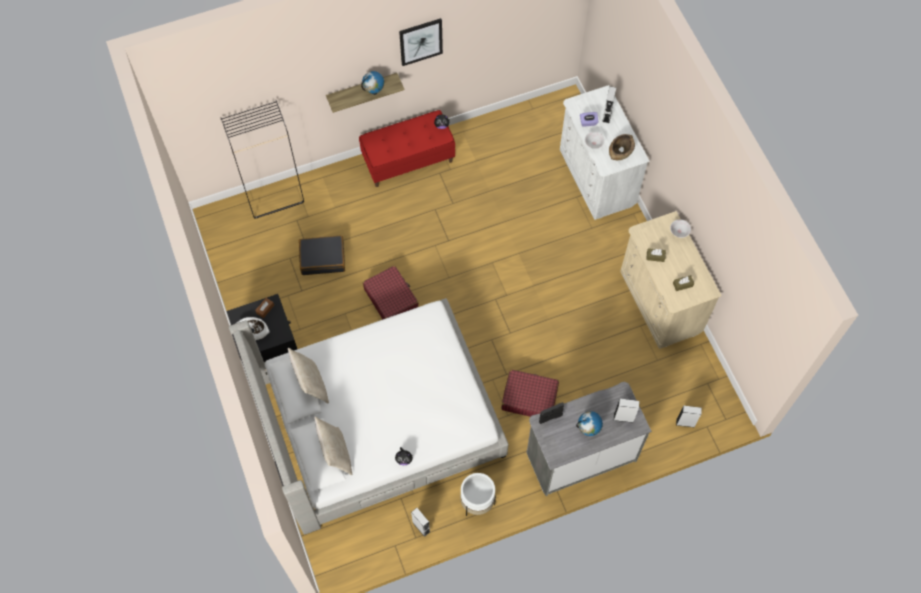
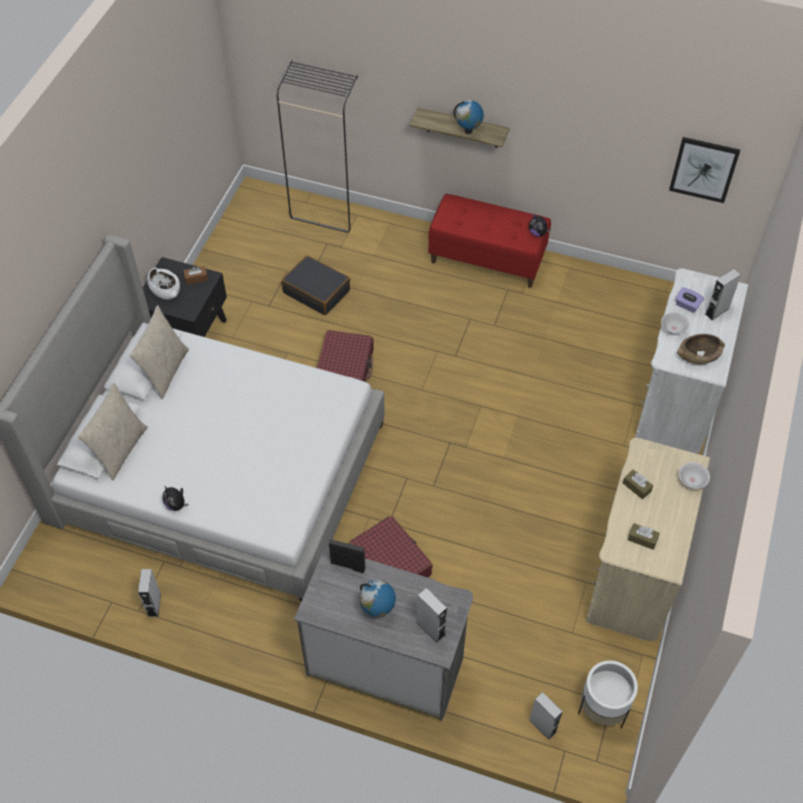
camera: 40 degrees right, 10 degrees down
(421, 41) = (547, 97): picture -> picture (704, 169)
(477, 502) = (233, 625): white planter -> white planter (602, 709)

